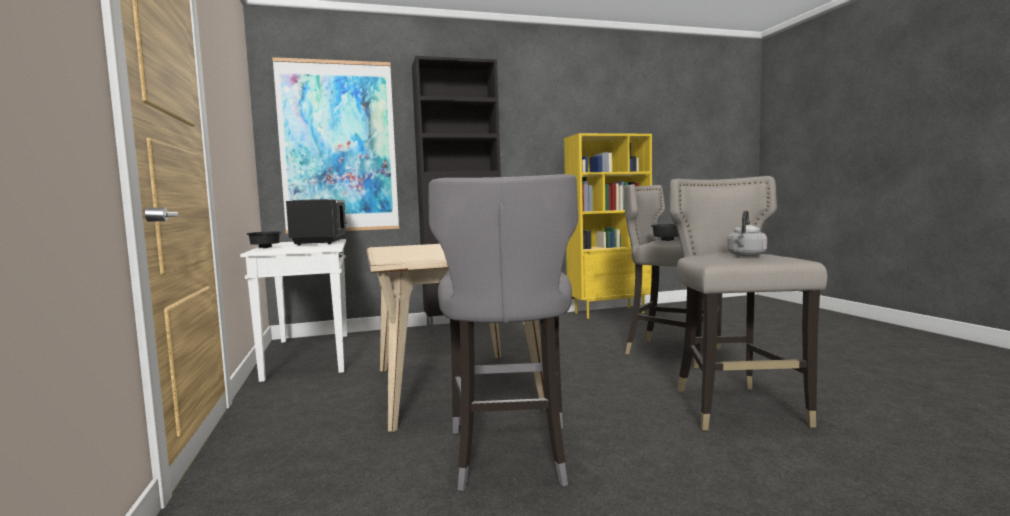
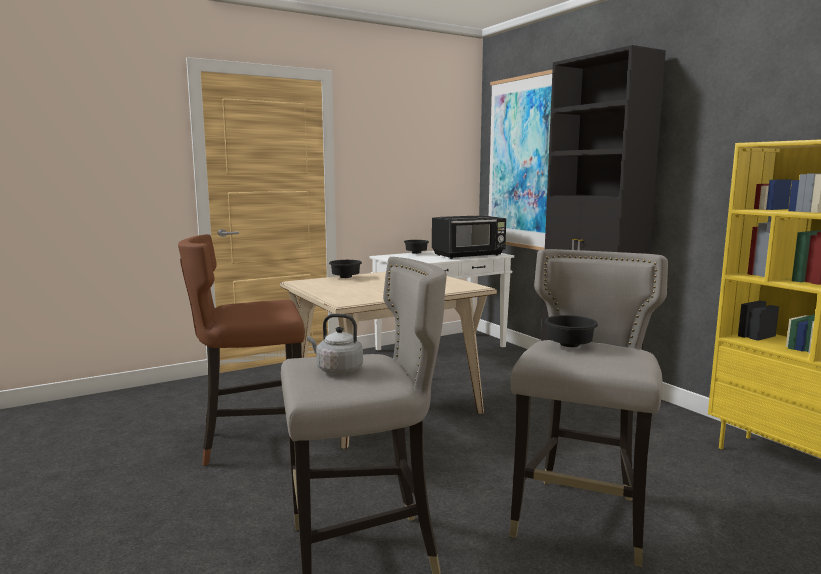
camera: 75 degrees right, 5 degrees up
(390, 254) = (345, 277): none -> black bowl
(509, 455) = (252, 442): grey stool -> brown stool

